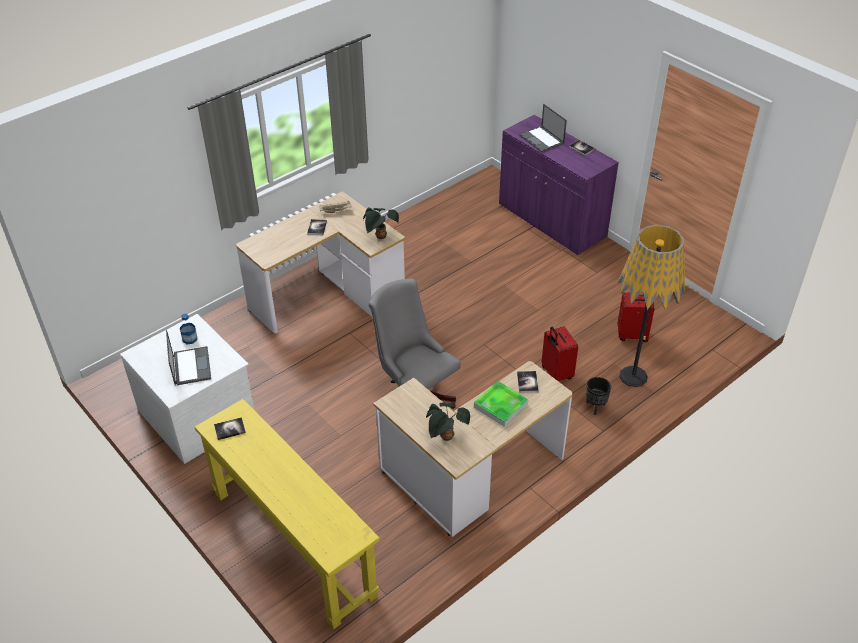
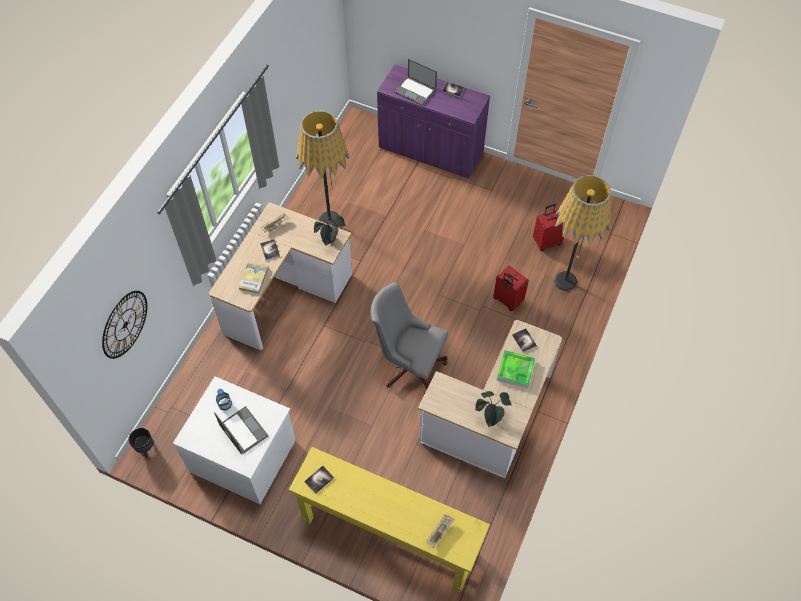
camera: 25 degrees left, 15 degrees up
(125, 217) = (125, 324): none -> wall clock
(286, 245) = (254, 278): none -> book
(320, 523) = (440, 532): none -> beige tray
(412, 248) = (329, 220): none -> floor lamp
(595, 407) = (551, 320): black planter -> black planter (146, 449)

